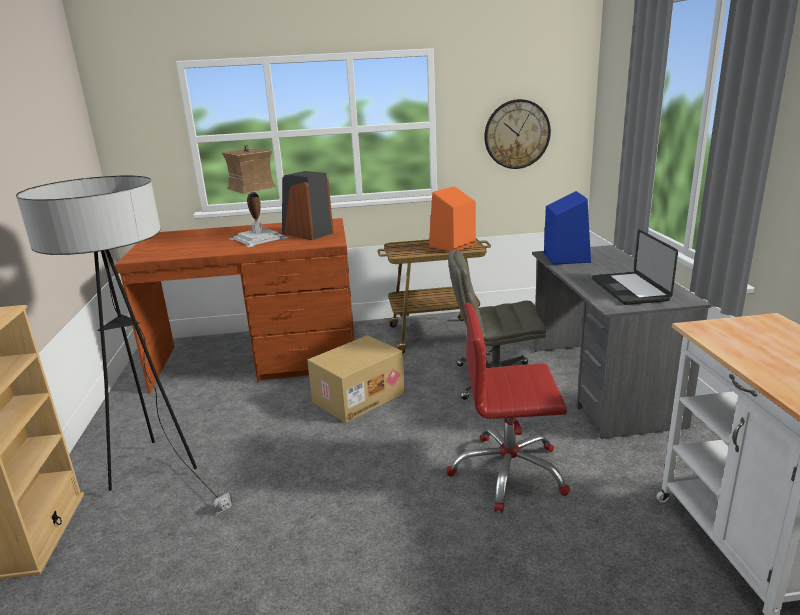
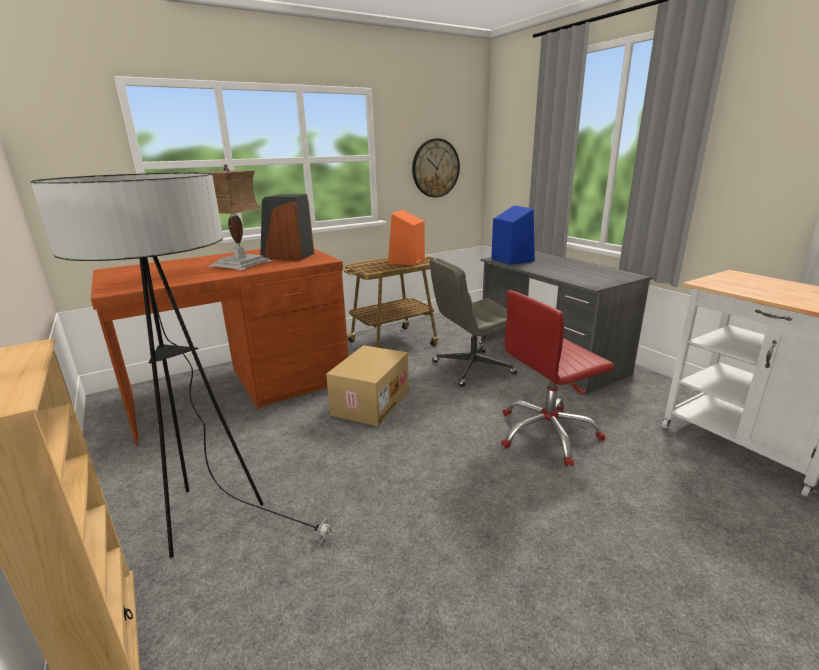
camera: 25 degrees left, 0 degrees up
(629, 289) = (587, 274): laptop -> none

